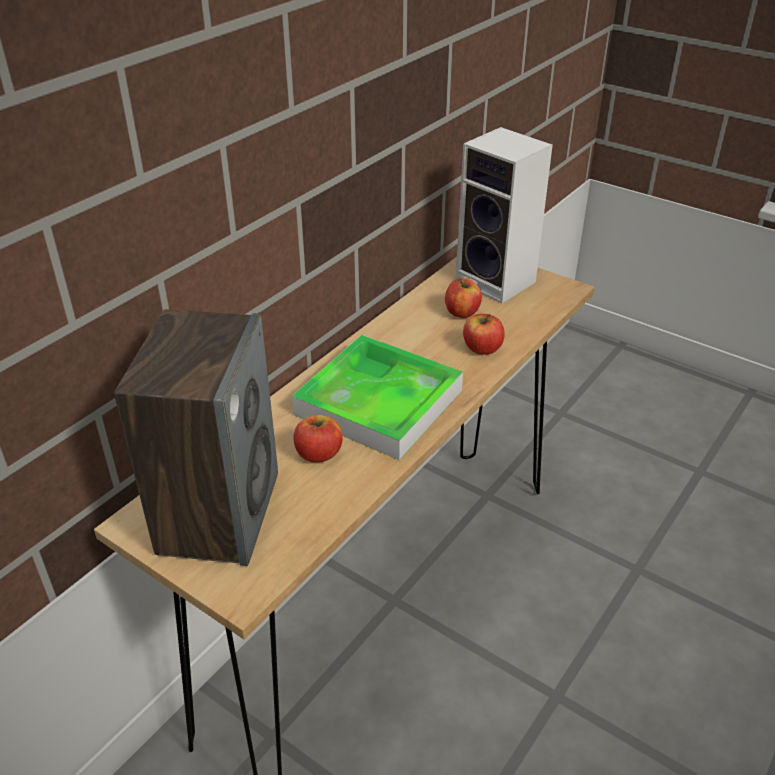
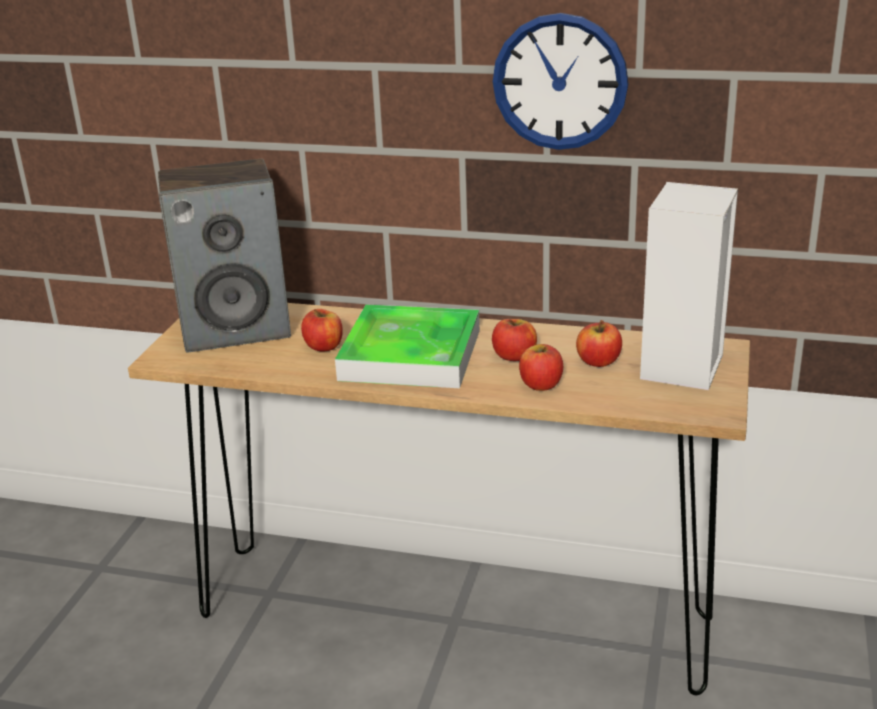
camera: 70 degrees right, 10 degrees down
(367, 91) = (560, 82): none -> wall clock
(424, 348) = (514, 356): none -> apple

